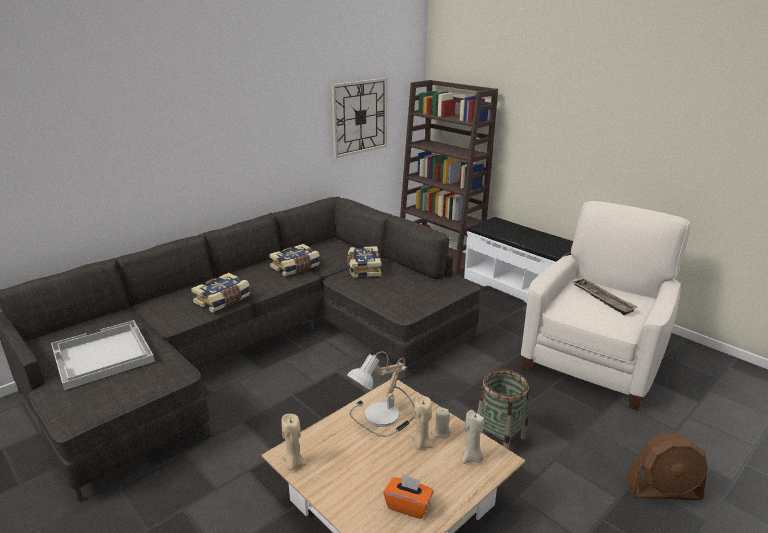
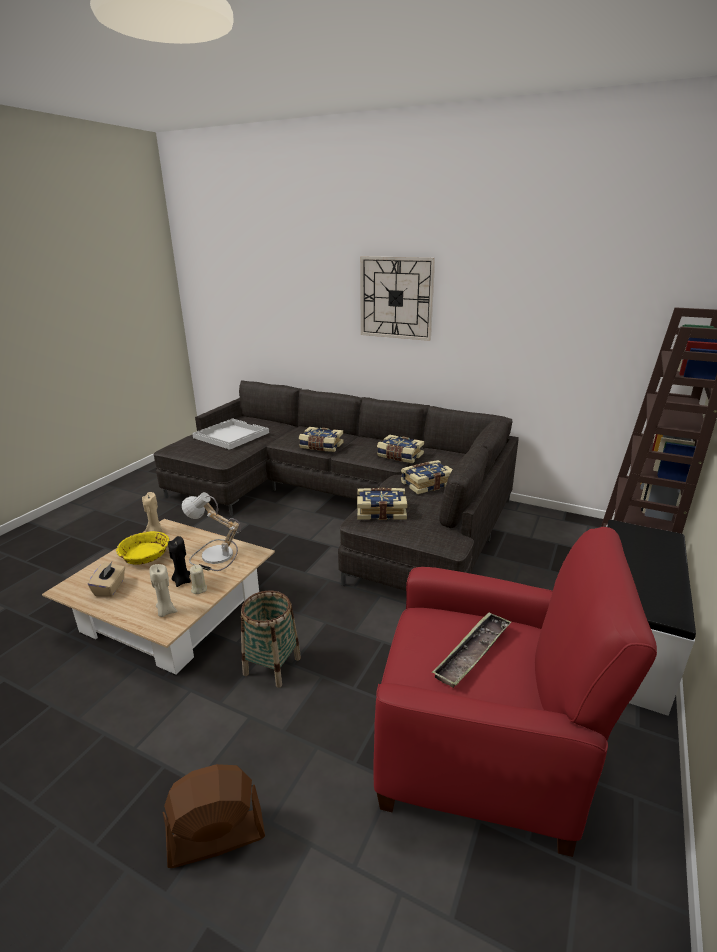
camera: 70 degrees right, 0 degrees up
(349, 473) = (145, 555): none -> yellow bowl
(359, 117) = (578, 338): wall clock -> wall clock (396, 298)
(397, 297) = (381, 511): none -> book
(408, 505) = (110, 588): orange tissue box -> beige tissue box
(421, 444) = (182, 581): beige candle -> black candle
(593, 361) = (481, 748): white armchair -> red armchair
(663, 490) = (216, 837): brown fan -> brown fan turned 90 degrees clockwise

